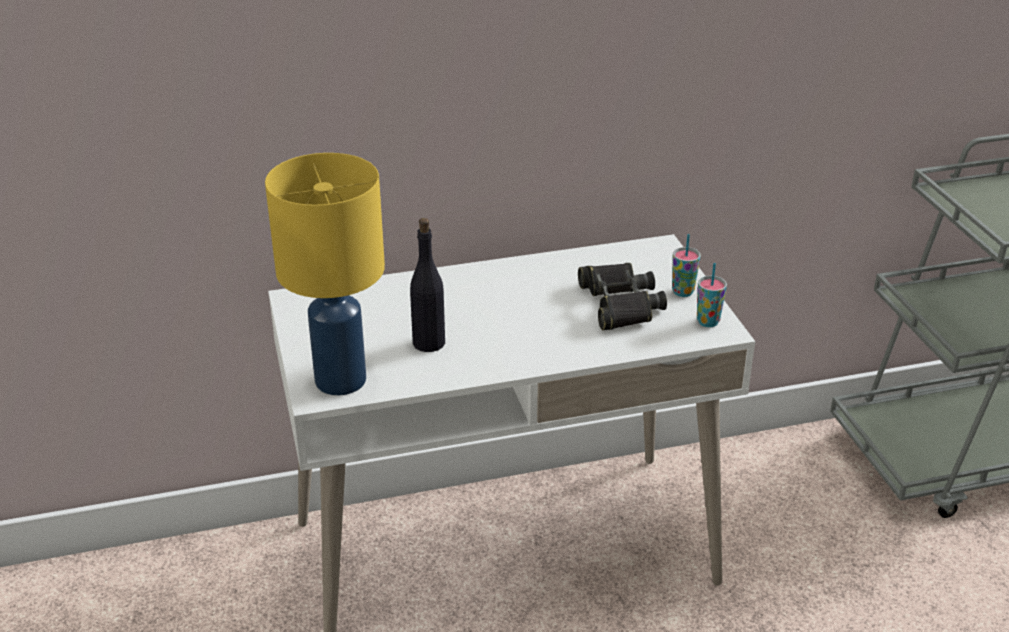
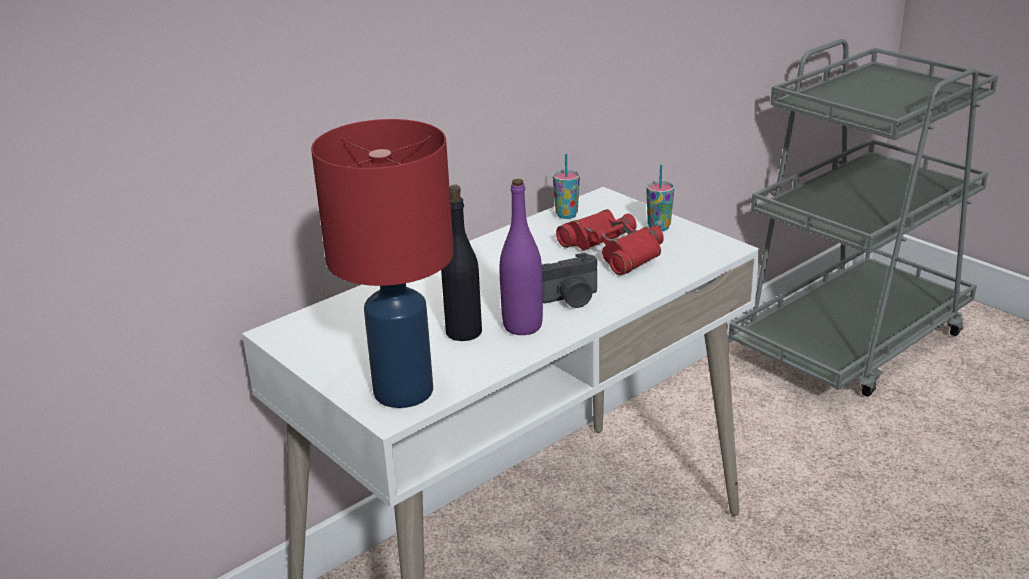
camera: 25 degrees left, 5 degrees down
(339, 381) = (403, 392): yellow table lamp -> red table lamp
(479, 353) = (522, 326): none -> purple bottle
(540, 340) = (571, 299): none -> camera
(619, 304) = (613, 251): black binoculars -> red binoculars
(708, 322) = (705, 244): cup -> cup (566, 215)

